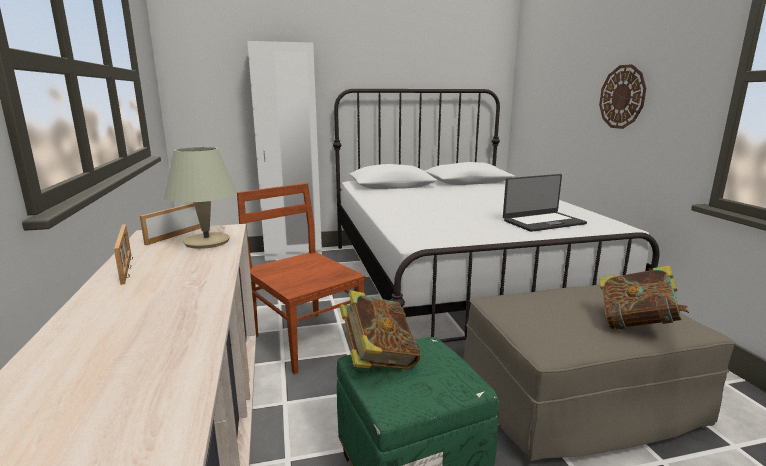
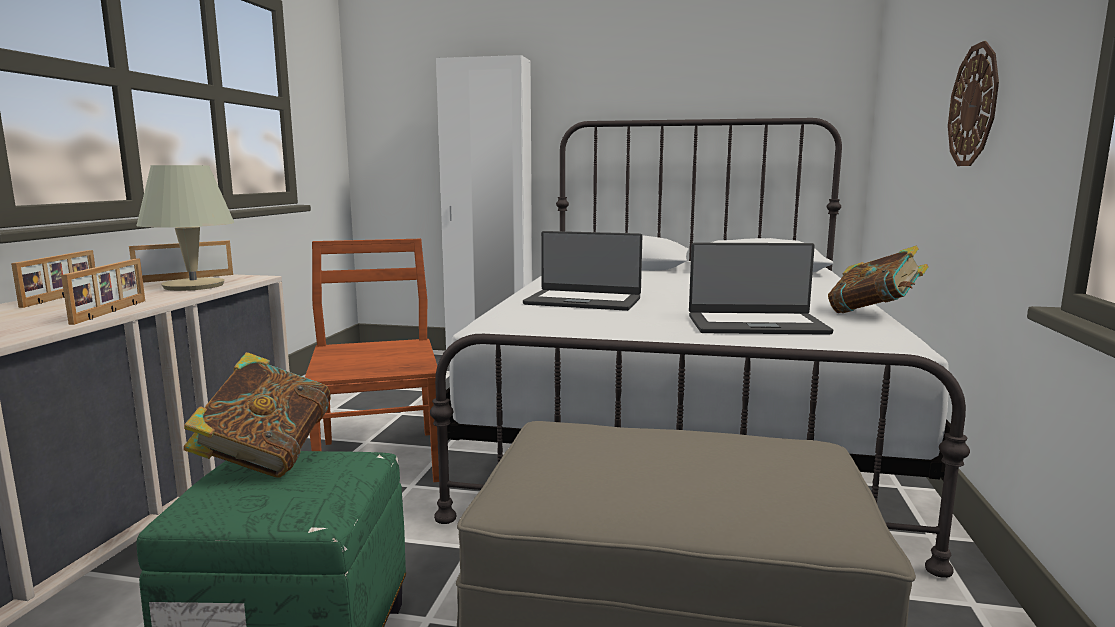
camera: 25 degrees right, 5 degrees down
(217, 276) = (112, 312): none -> picture frame
(426, 216) = (583, 301): none -> laptop
(635, 324) = (715, 498): book -> book (873, 314)

